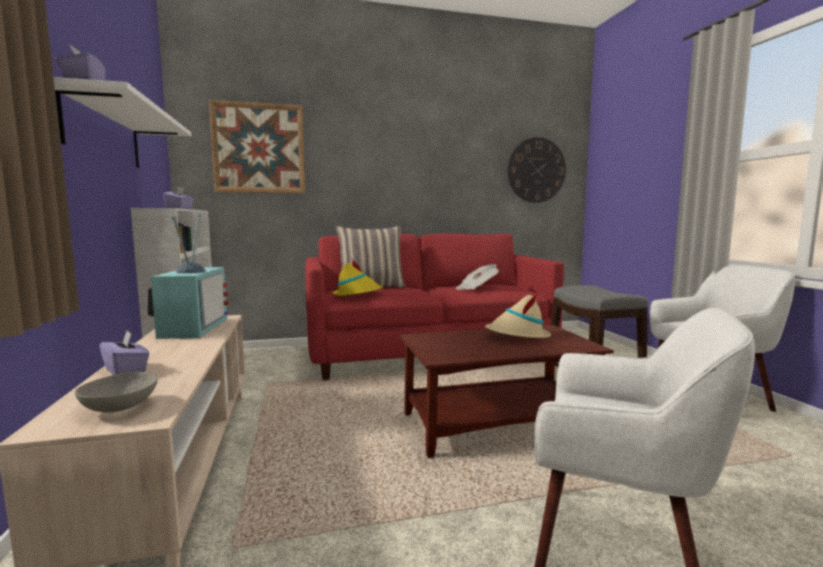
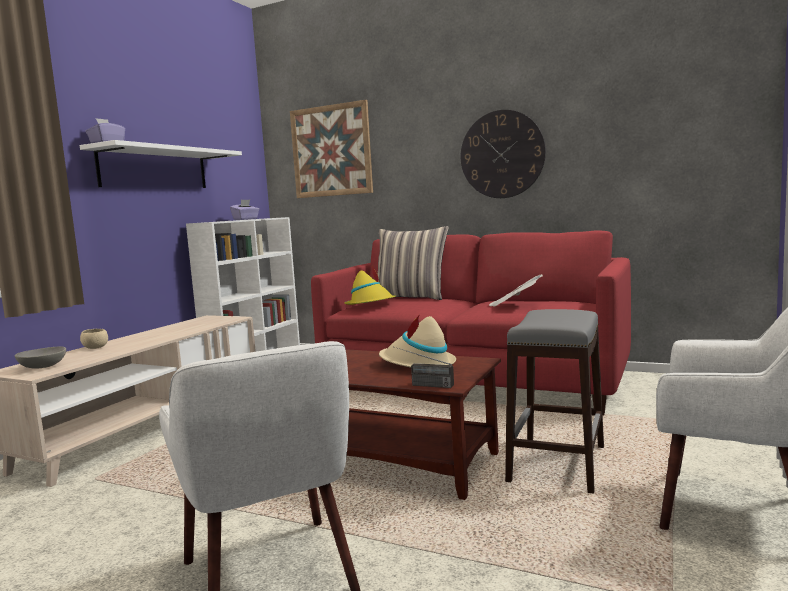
camera: 40 degrees right, 0 degrees up
(126, 370) = (95, 348): purple tissue box -> beige bowl
(190, 327) = (196, 324): television -> none
(536, 170) = (676, 130): wall clock -> wall clock (502, 154)
(572, 349) = (422, 385): none -> radio

